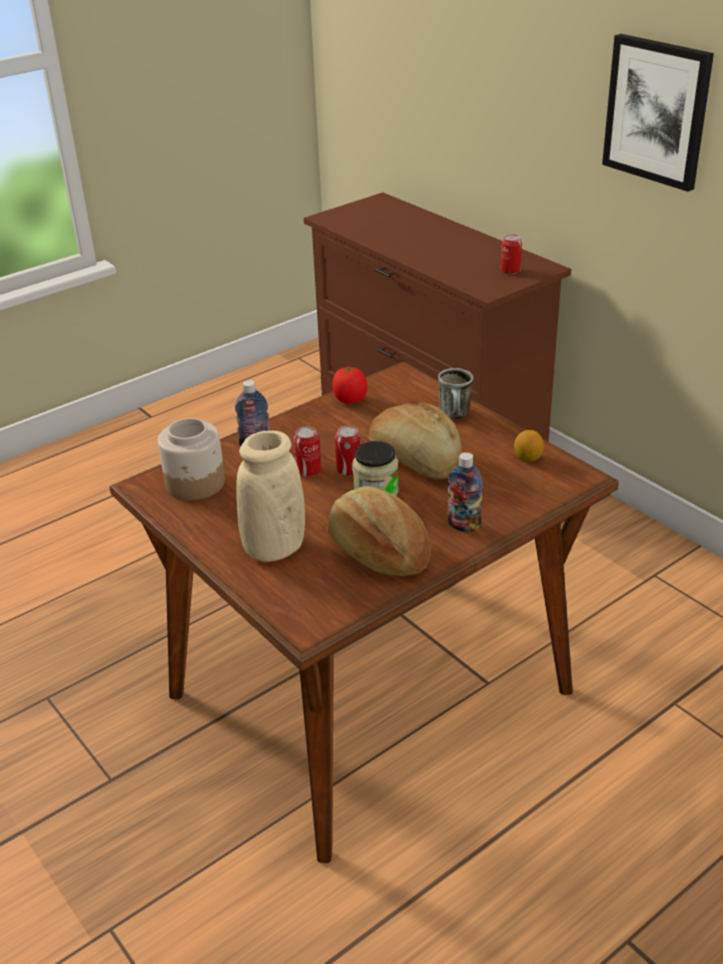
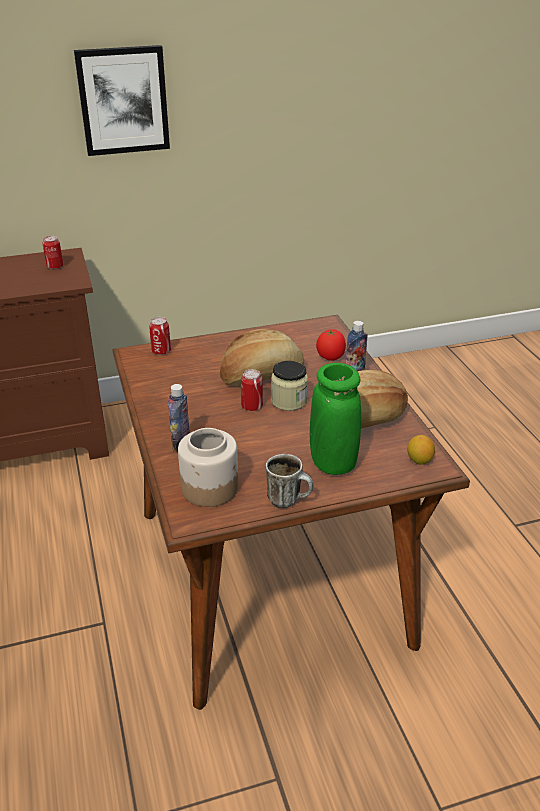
camera: 70 degrees left, 0 degrees up
(274, 548) = (333, 463): beige vase -> green vase
(308, 471) = (238, 425): can -> can (161, 351)
(350, 400) = (150, 383): tomato -> tomato (330, 357)
(456, 416) = (218, 346): mug -> mug (289, 500)
(527, 458) = (293, 334): lemon -> lemon (419, 460)

